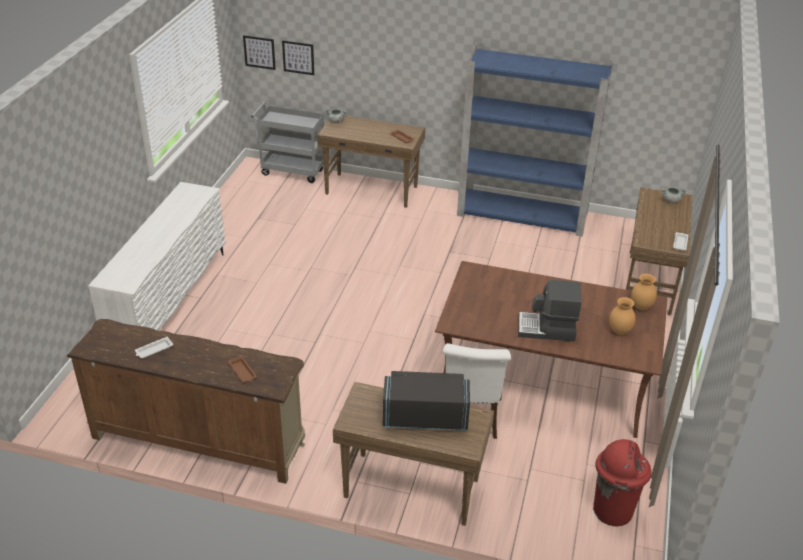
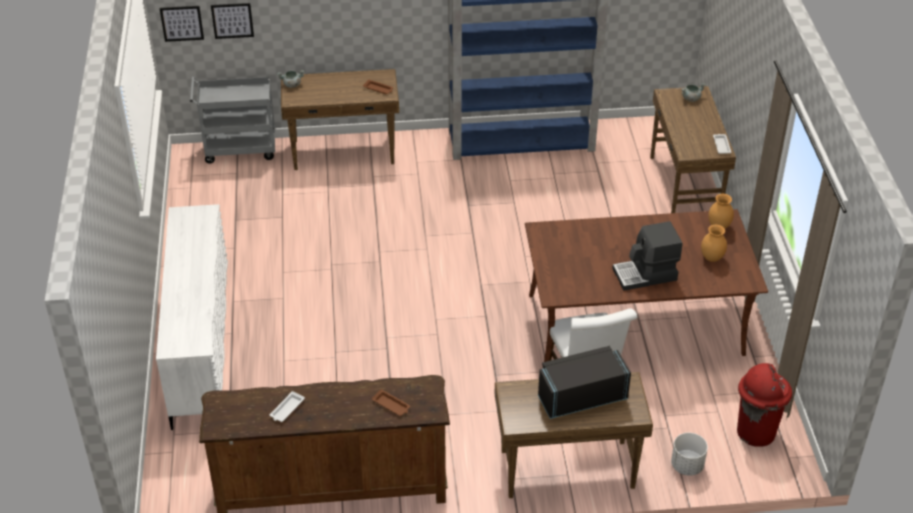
camera: 20 degrees left, 5 degrees up
(527, 521) = (686, 465): none -> white planter

